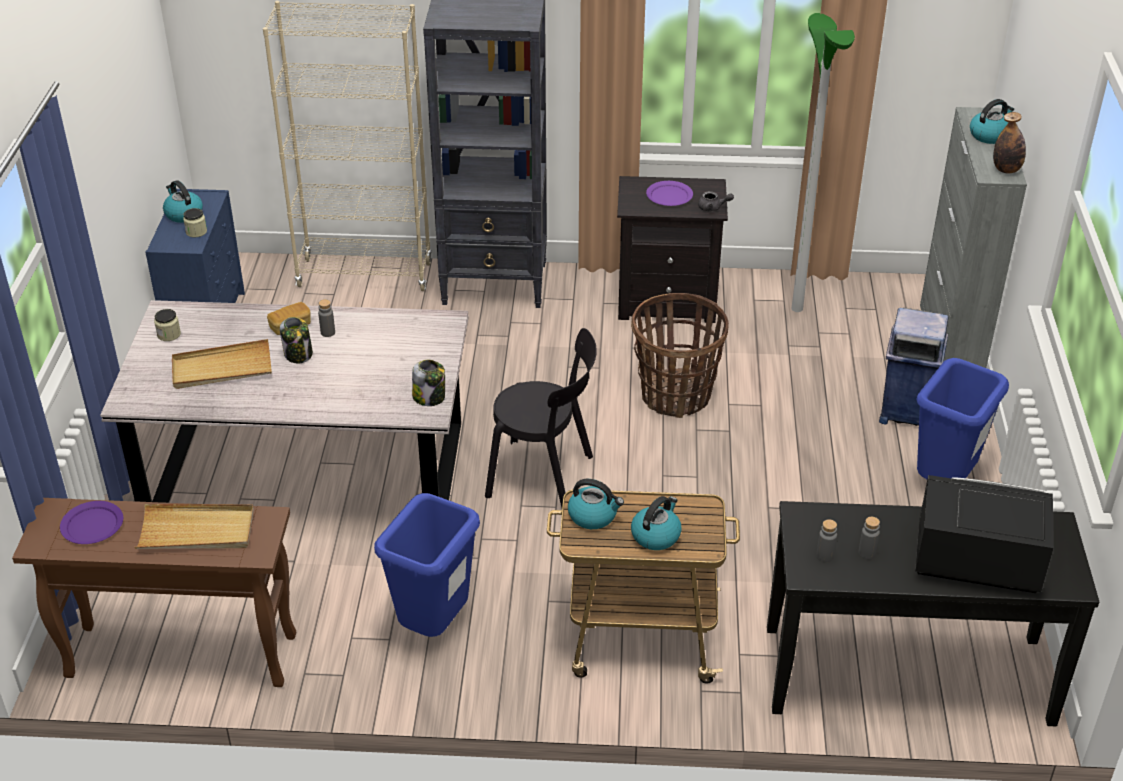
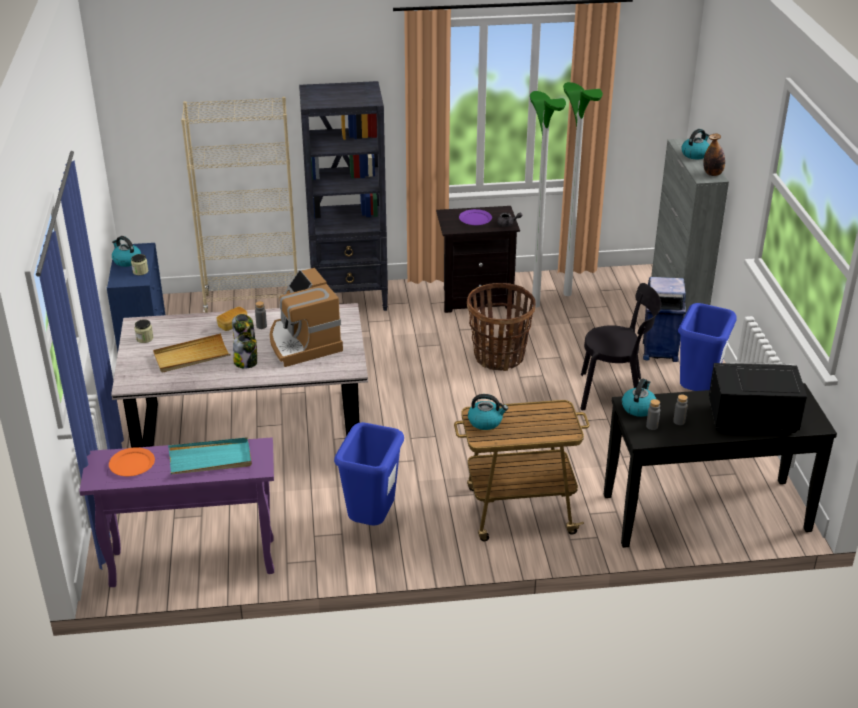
camera: 10 degrees left, 5 degrees down
(92, 525) = (132, 464): purple plate -> orange plate
(180, 656) = (191, 563): brown console table -> purple console table
(196, 531) = (210, 459): beige tray -> turquoise tray
(375, 364) = (303, 342): none -> coffee machine
(429, 397) = (348, 359): jar -> jar (246, 363)
(545, 477) = (422, 418): black chair -> black chair (615, 394)
(656, 535) = (532, 428): kettle -> kettle (638, 408)
(748, 321) = (536, 305): none -> floor lamp

